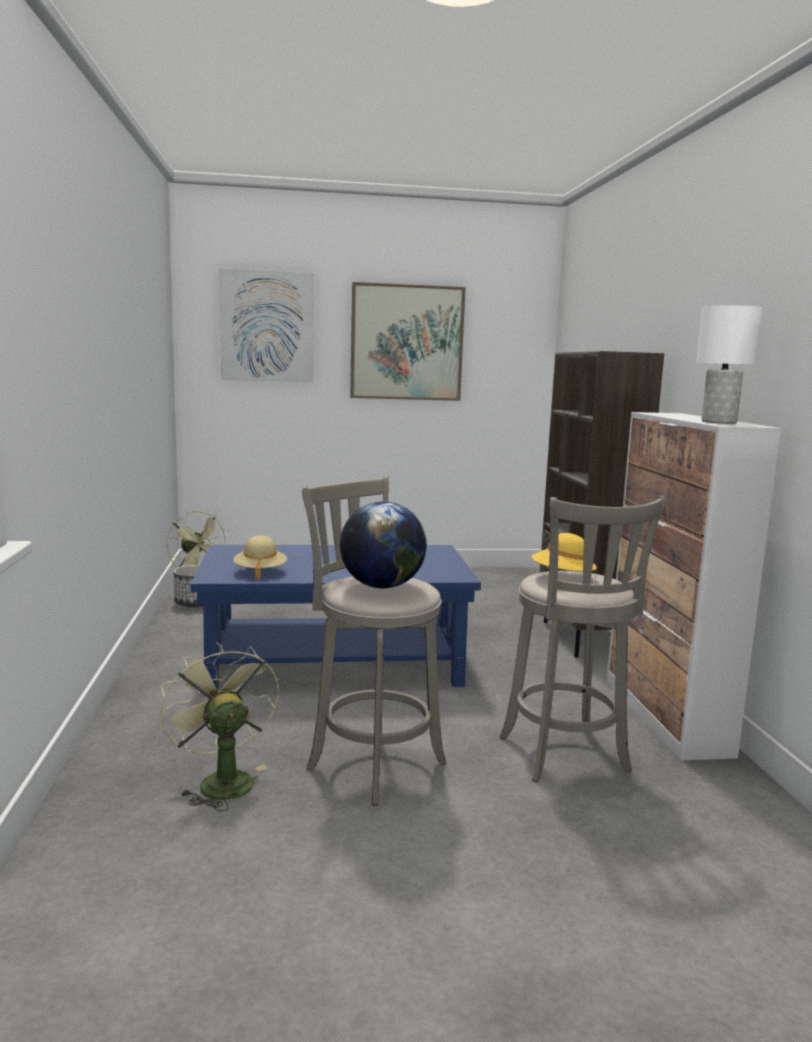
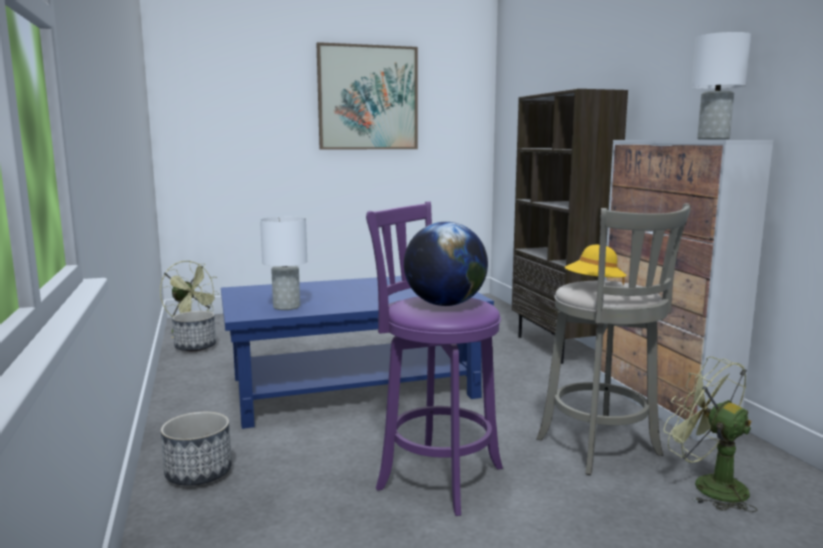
camera: 10 degrees left, 0 degrees up
(144, 732) = (198, 473): none -> planter
(221, 780) = (298, 512): green fan -> green fan (708, 485)
(260, 572) = (286, 307): beige hat -> white table lamp
(267, 326) = (239, 85): picture -> none
(371, 763) = (434, 476): grey stool -> purple stool

